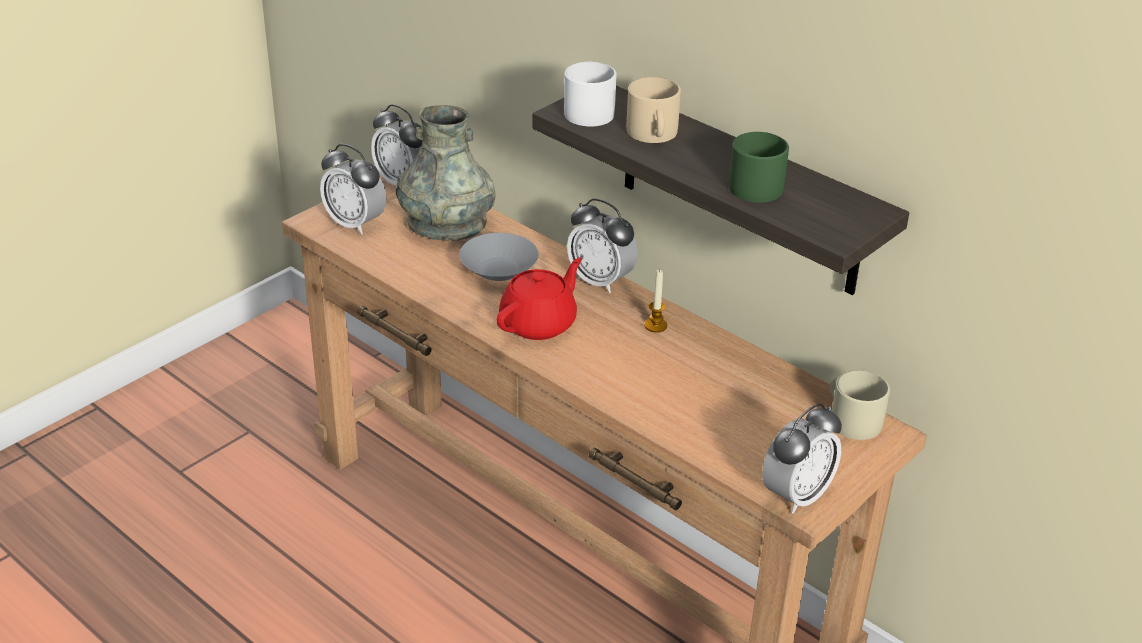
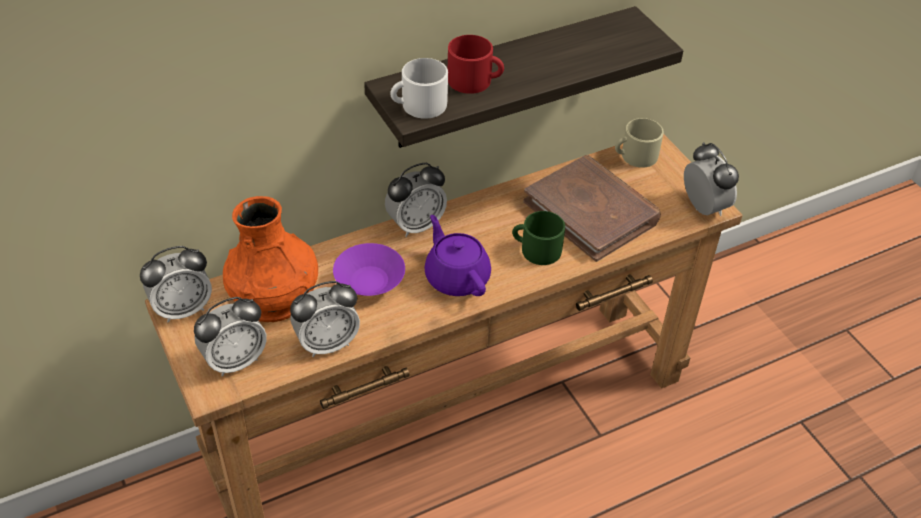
camera: 70 degrees left, 10 degrees up
(402, 266) = (327, 343): none -> alarm clock
(447, 224) = (275, 296): grey vase -> orange vase
(498, 271) = (369, 282): grey bowl -> purple bowl
(539, 323) = (456, 277): red teapot -> purple teapot
(653, 134) = (475, 81): beige mug -> red mug
(655, 325) = (490, 213): candle -> none
(716, 400) = (591, 211): none -> brown book
(754, 184) = (574, 56): green mug -> green mug (536, 249)

